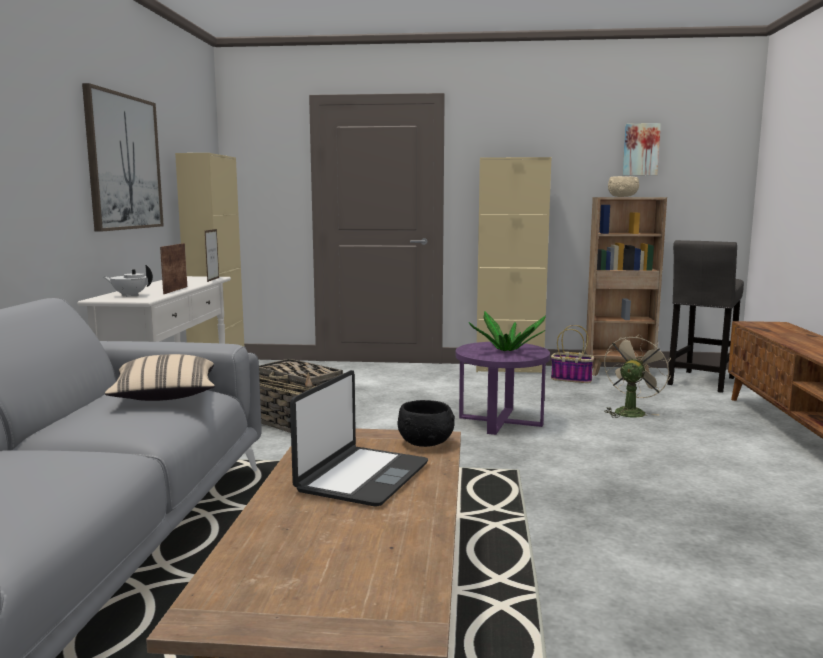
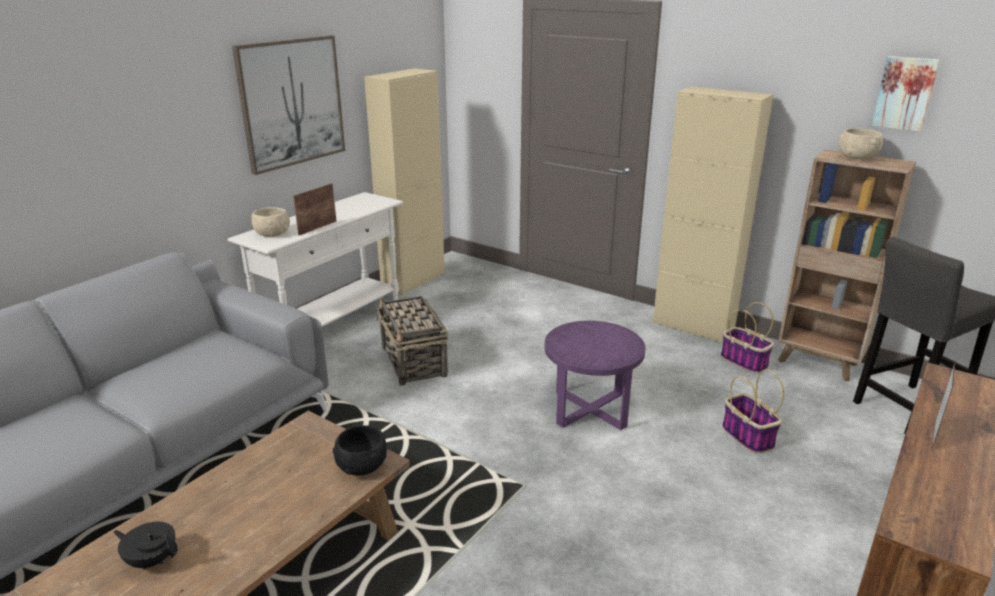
camera: 30 degrees right, 15 degrees up
(130, 295) = (272, 234): white teapot -> beige bowl
(165, 397) = (220, 358): beige pillow -> none
(213, 280) = (377, 207): picture frame -> picture frame (933, 436)
(316, 540) = (152, 560): none -> black teapot
(362, 477) = (264, 496): laptop -> none
(507, 350) = (599, 344): potted plant -> none
(631, 411) = (746, 436): beige fan -> basket

